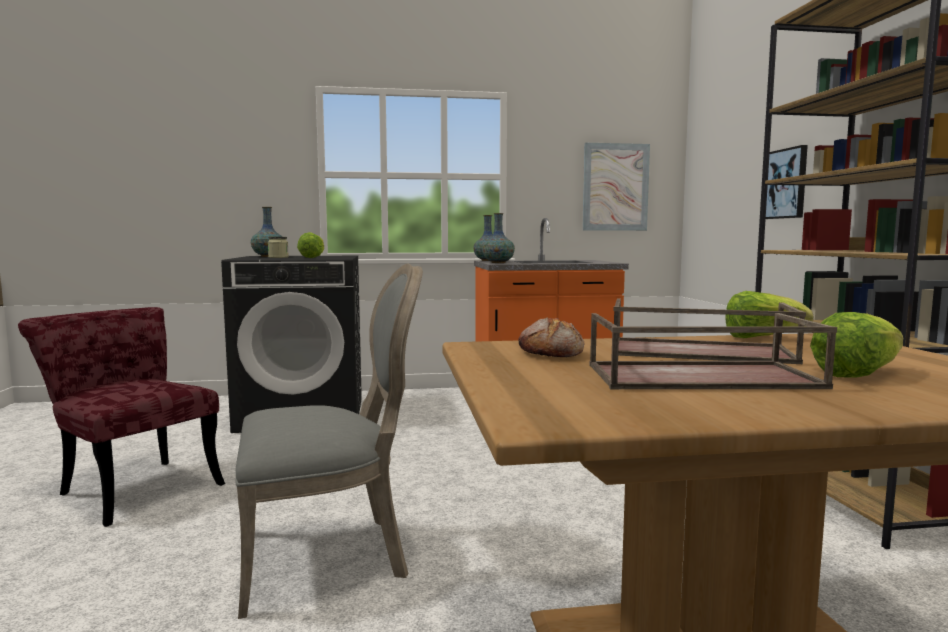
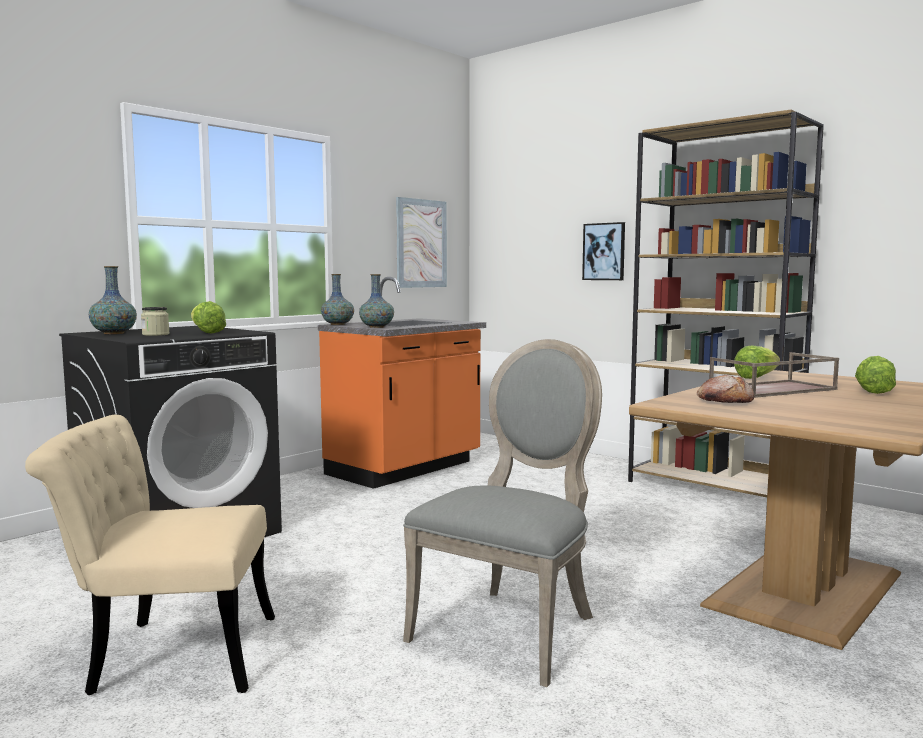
camera: 40 degrees left, 0 degrees up
(133, 486) = (165, 655): red chair -> beige chair
(699, 377) = (838, 402): brown tray -> none

